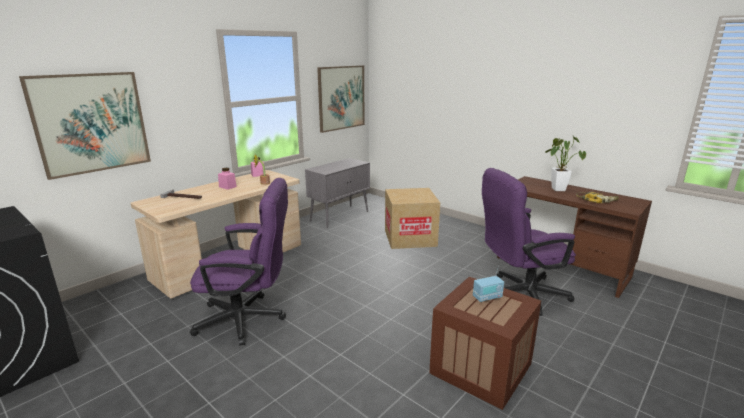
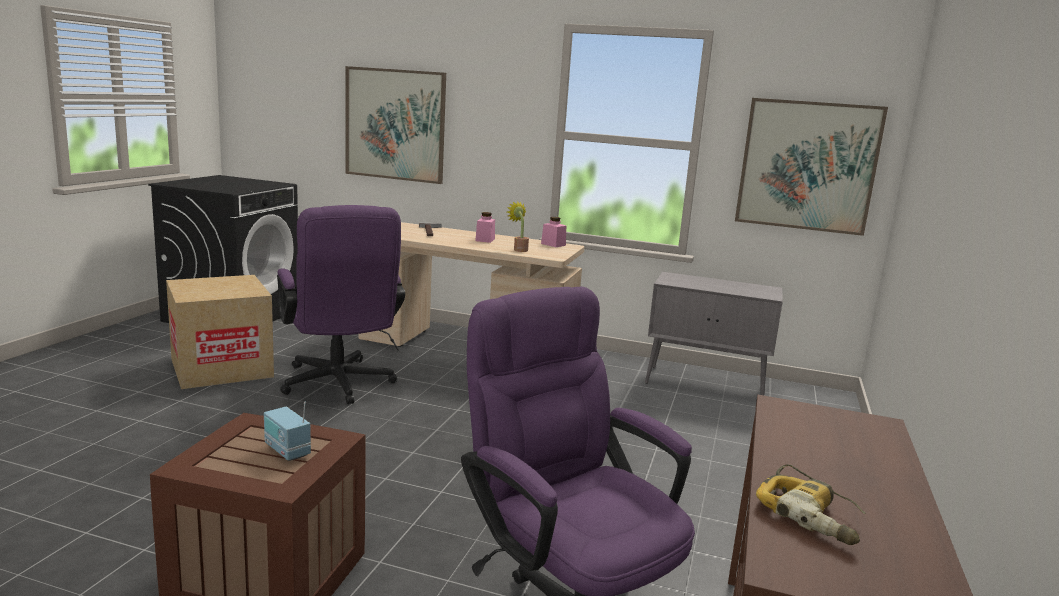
camera: 65 degrees right, 5 degrees down
(410, 238) = (699, 459): cardboard box -> cardboard box (221, 368)
(557, 188) = (847, 458): potted plant -> none

